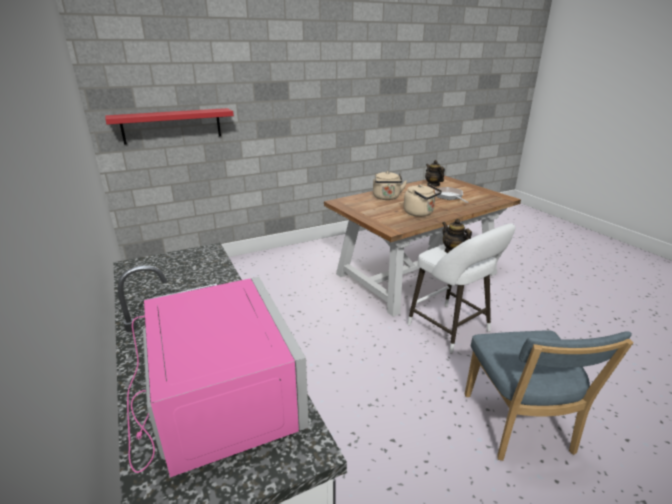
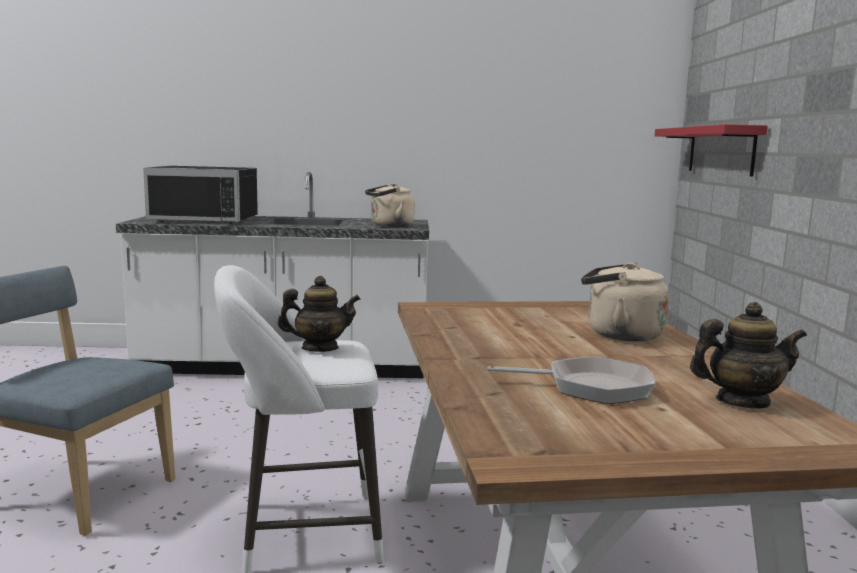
camera: 115 degrees right, 15 degrees down
(213, 400) = (208, 219): pink microwave -> black microwave
(420, 213) = (483, 335): beige kettle -> beige kettle (389, 226)

